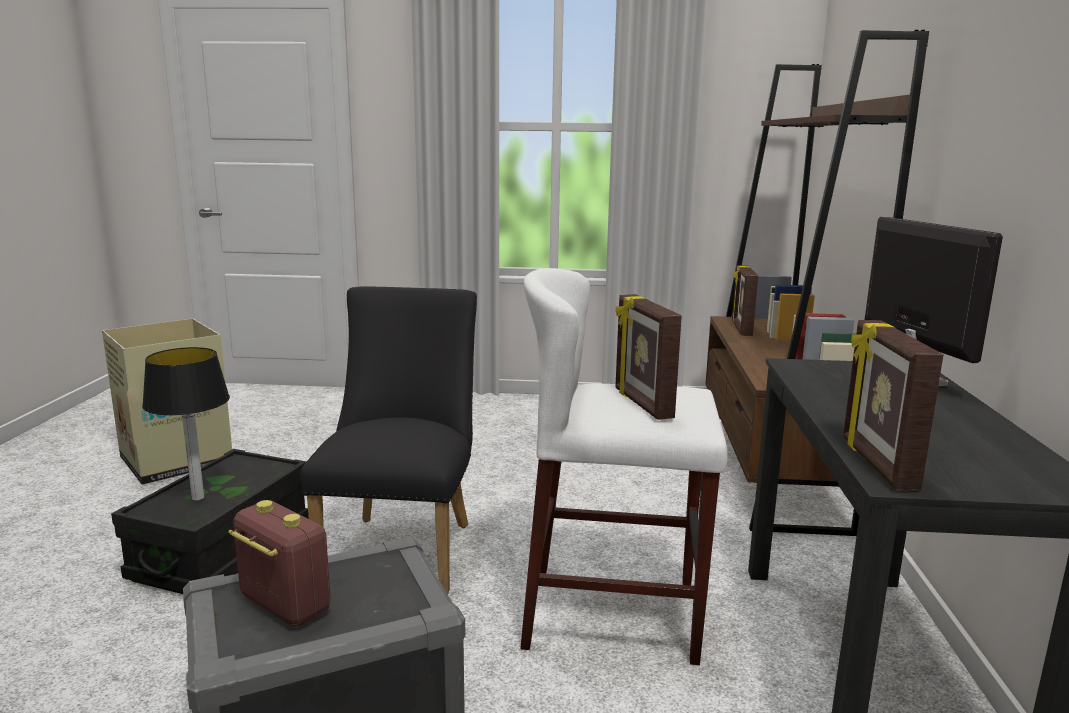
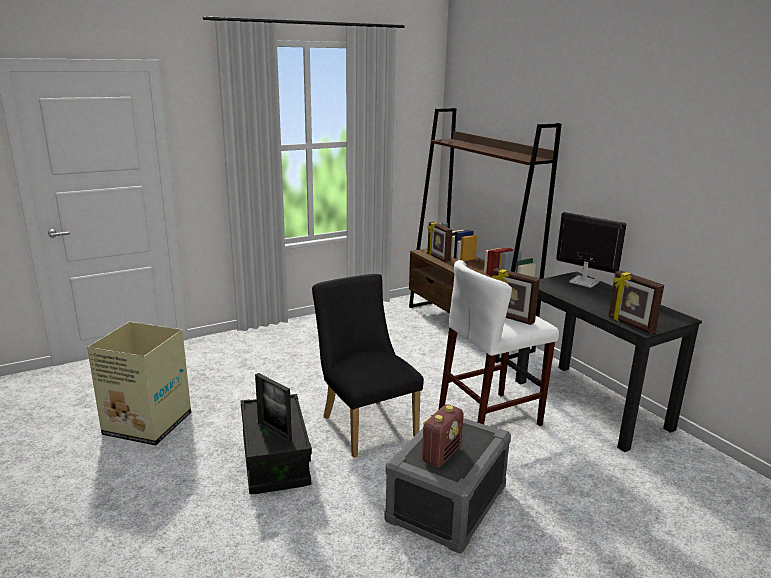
camera: 35 degrees left, 5 degrees up
(198, 498) = (274, 432): table lamp -> picture frame
(284, 604) = (441, 454): radio -> radio turned 120 degrees clockwise

